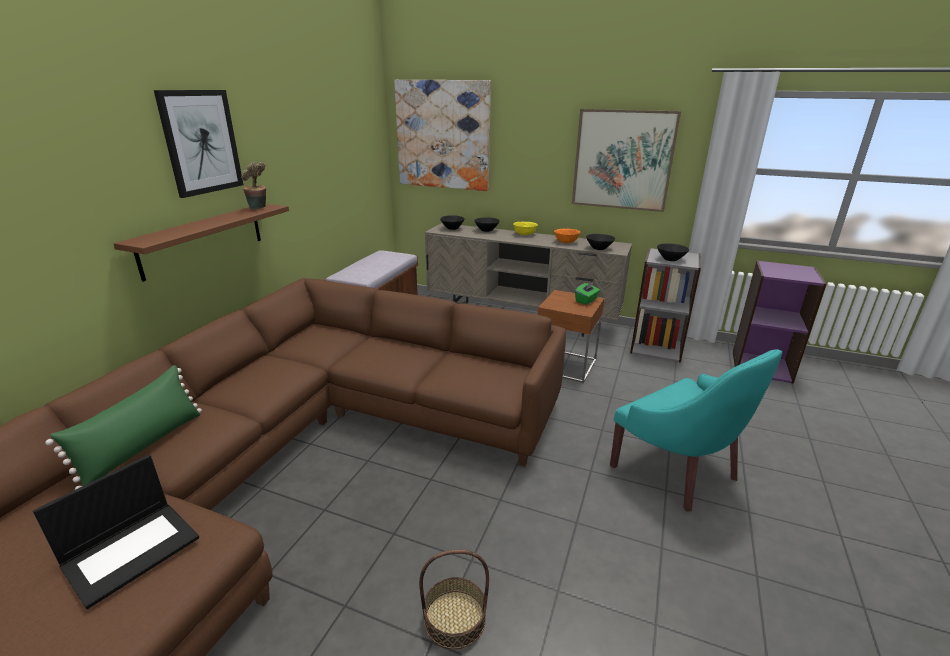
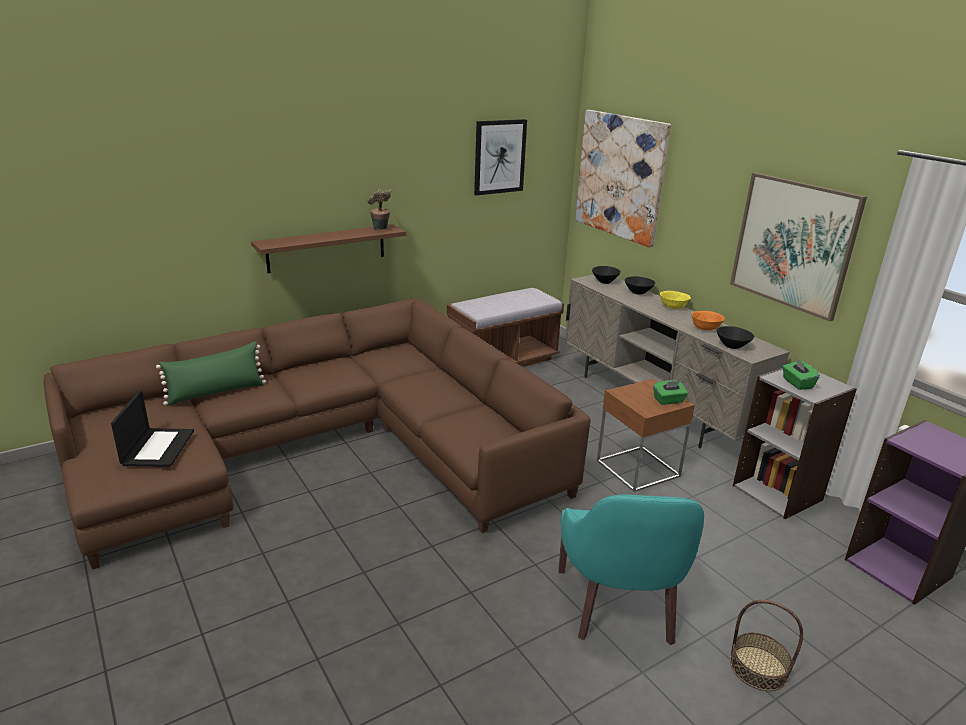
camera: 35 degrees right, 0 degrees up
(132, 550) = (158, 447): laptop -> laptop turned 75 degrees counterclockwise
(201, 142) = (340, 169): picture -> picture (499, 157)
(454, 619) = (314, 598): basket -> basket (758, 668)
(671, 259) = (797, 383): black bowl -> green tissue box

